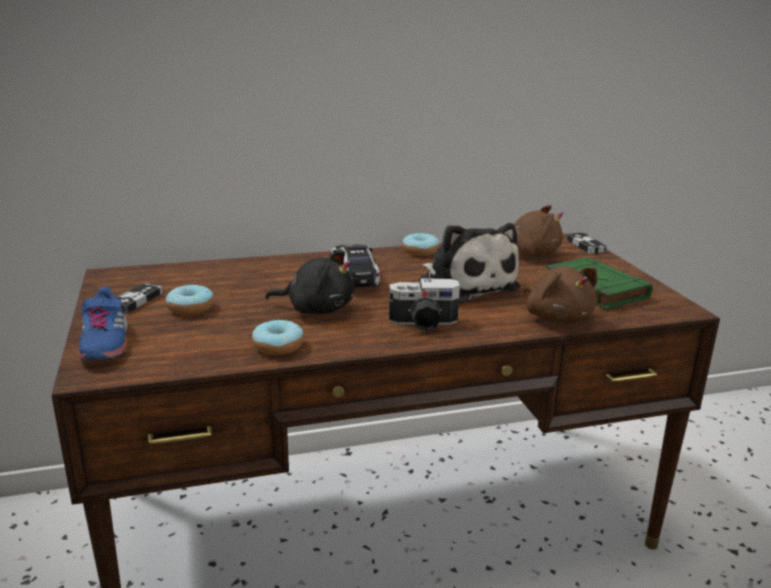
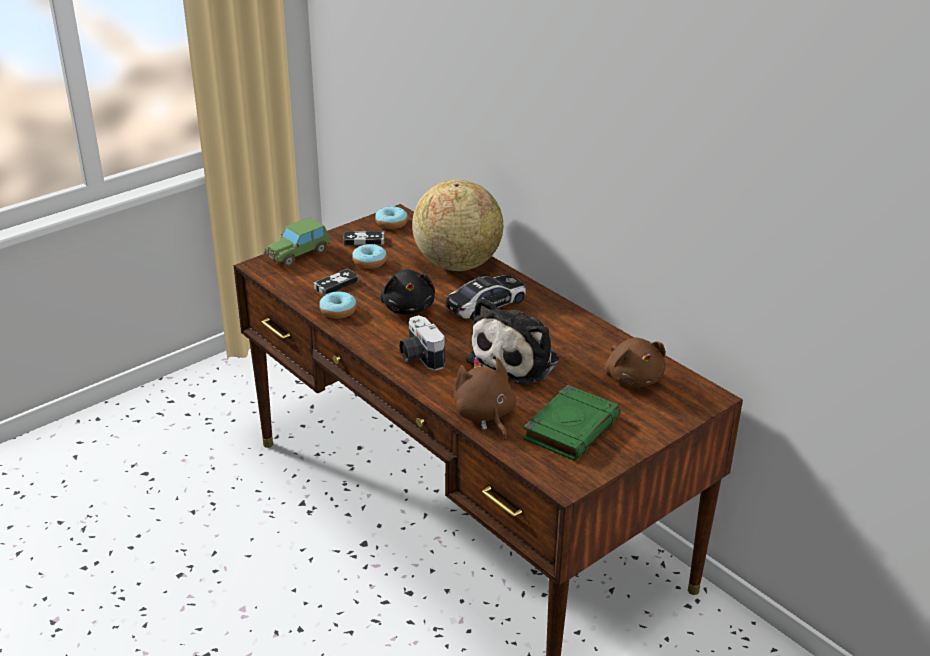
camera: 65 degrees right, 10 degrees up
(104, 343) = (298, 255): blue shoe -> toy car
(259, 271) = (457, 264): none -> globe
(420, 251) = (575, 320): donut -> donut (391, 223)
(557, 317) = (485, 416): brown plush toy -> brown plush toy turned 120 degrees clockwise
(585, 246) = (696, 408): game controller -> game controller (336, 284)

